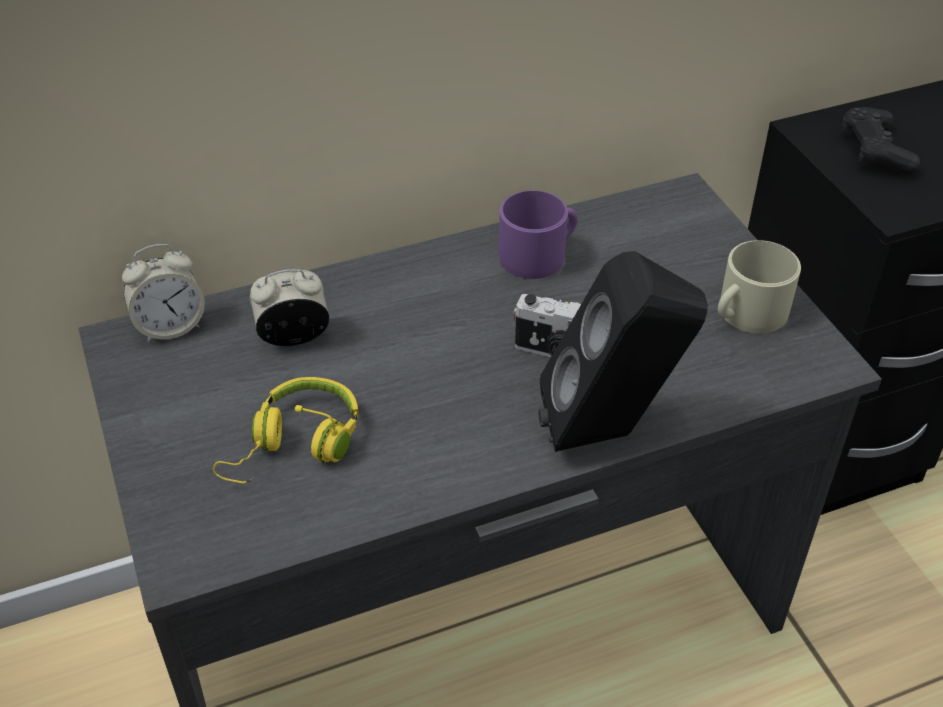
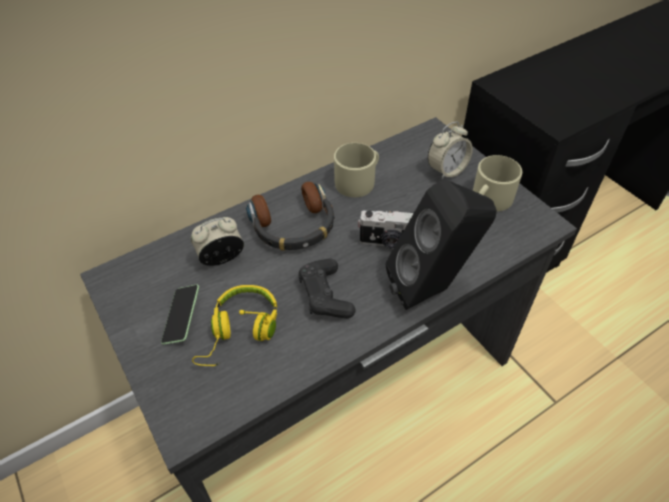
camera: 10 degrees left, 5 degrees up
(170, 326) = (140, 263): alarm clock -> alarm clock (446, 170)
(214, 414) = (182, 319): none -> phone
(417, 307) = (293, 226): none -> headphones
(539, 254) = (358, 181): purple mug -> beige mug
(875, 151) = (536, 91): black game controller -> black game controller (325, 295)

